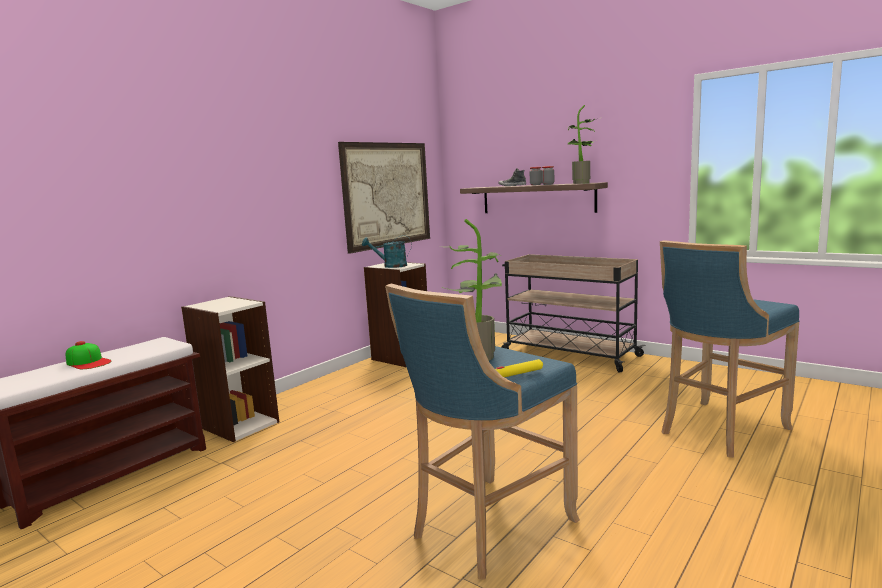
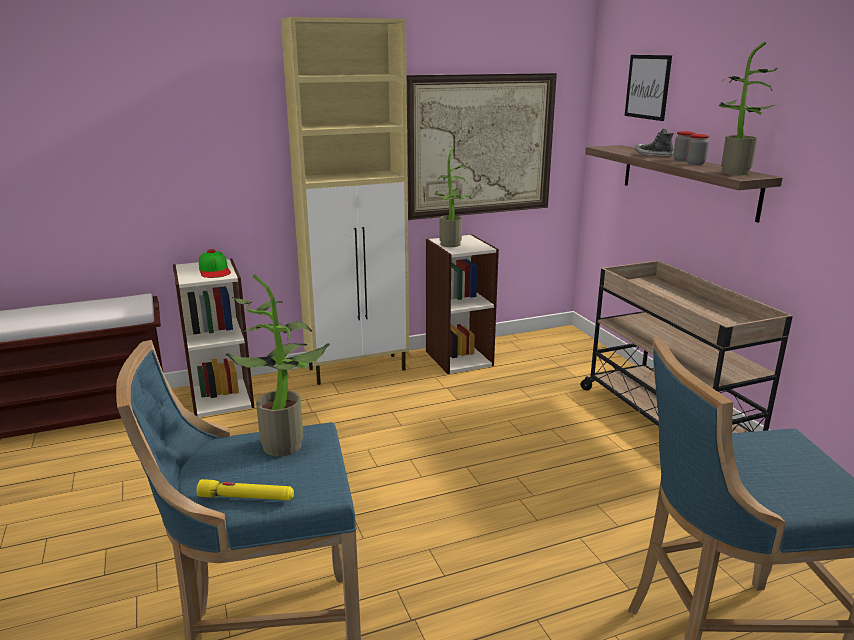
camera: 30 degrees right, 10 degrees up
(88, 362) = (57, 312): cap -> cap (214, 270)
(334, 380) = (358, 369): none -> beige cabinet
(391, 266) = (453, 245): turquoise watering can -> potted plant
(493, 146) = (647, 87): none -> picture

